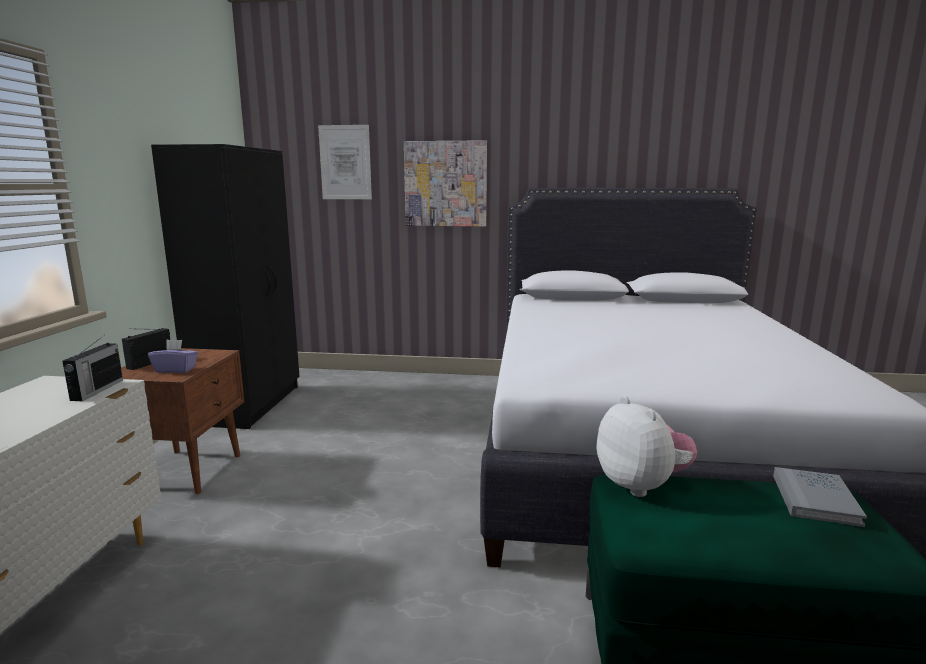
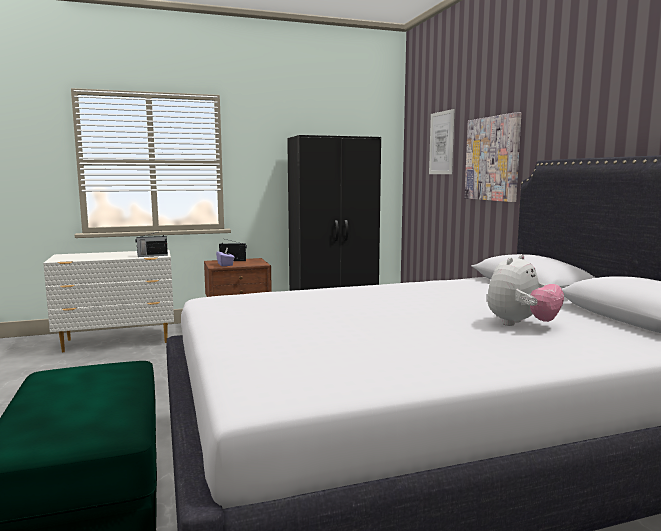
camera: 65 degrees right, 5 degrees down
(641, 485) = (123, 367): plush toy -> plush toy (521, 324)
(815, 499) = (102, 417): grey book -> none

